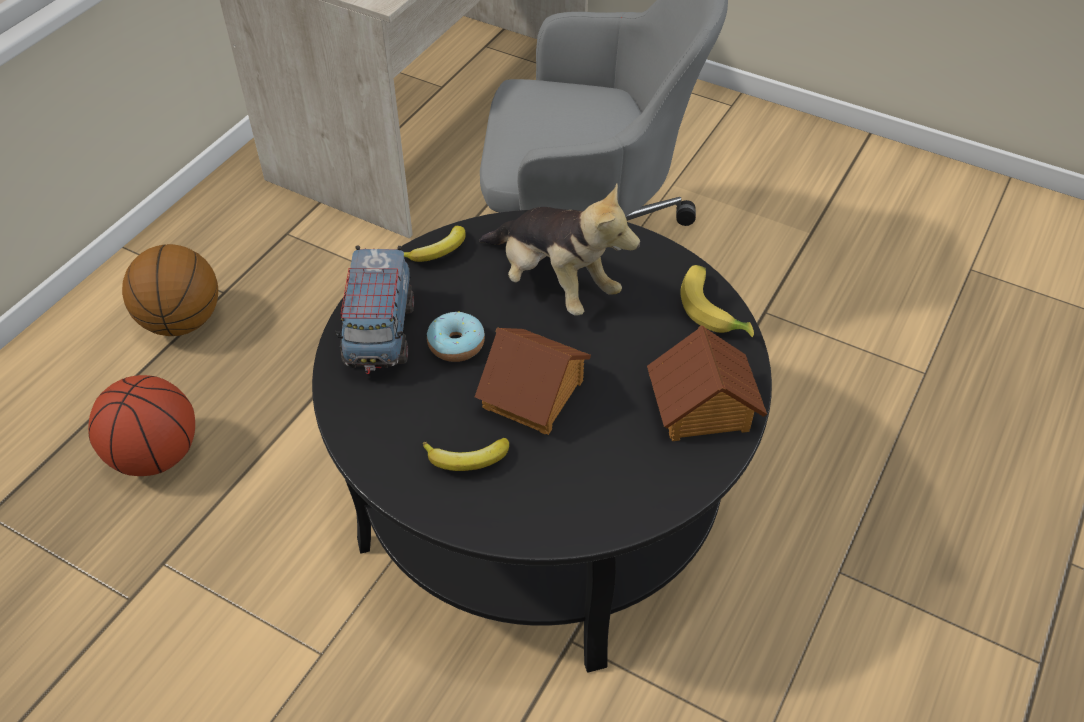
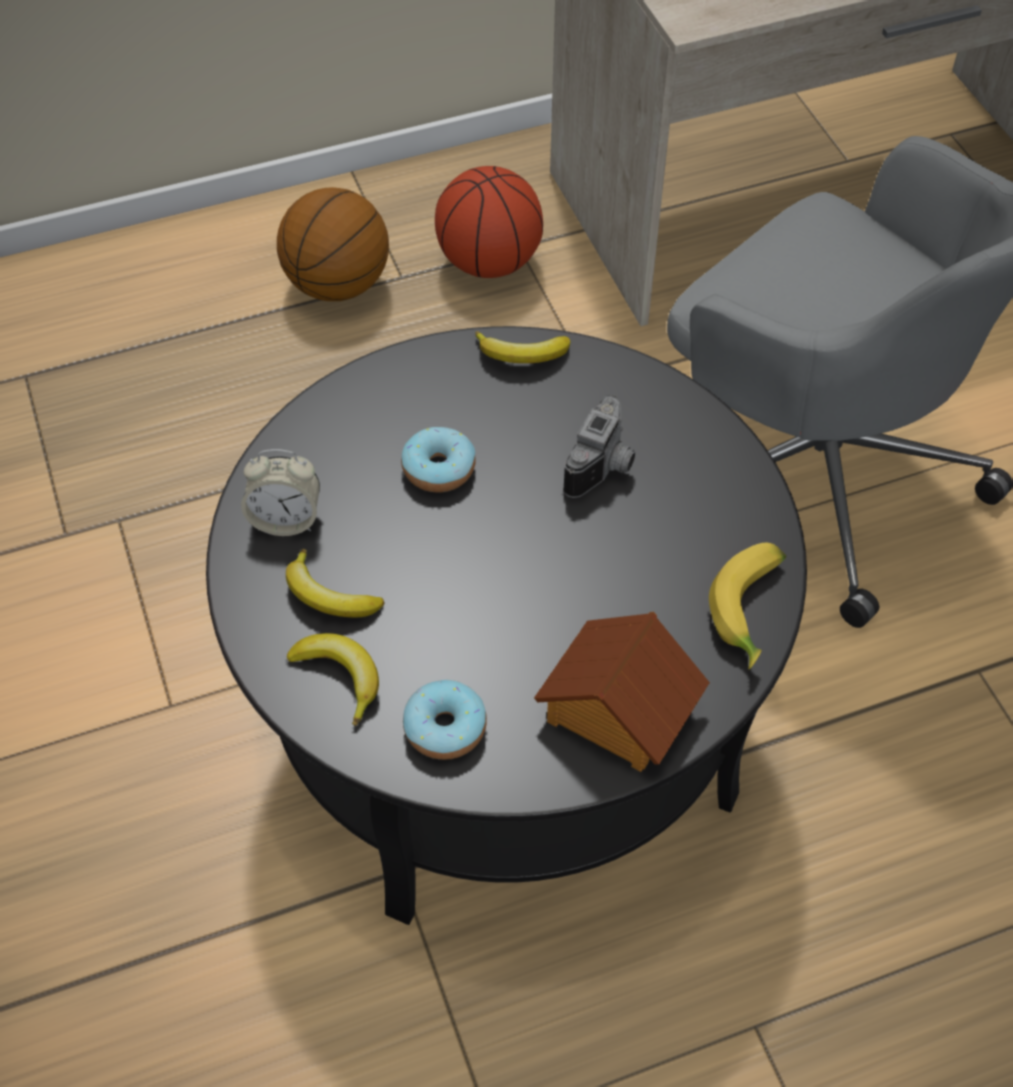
camera: 40 degrees right, 5 degrees up
(156, 456) = (200, 410): basketball -> basketball (489, 263)
(379, 334) = (378, 409): toy truck -> none
(389, 434) = (286, 519): none -> alarm clock
(525, 501) = (340, 677): none -> banana
(534, 394) = (461, 574): toy house -> none
(554, 284) = (605, 467): plush toy -> camera
(619, 485) = (445, 728): none -> donut

